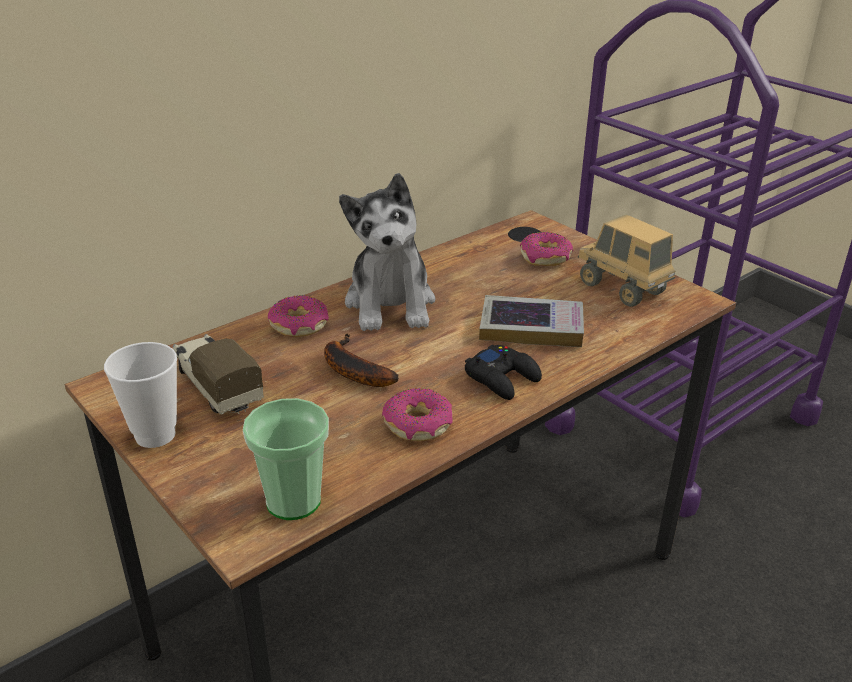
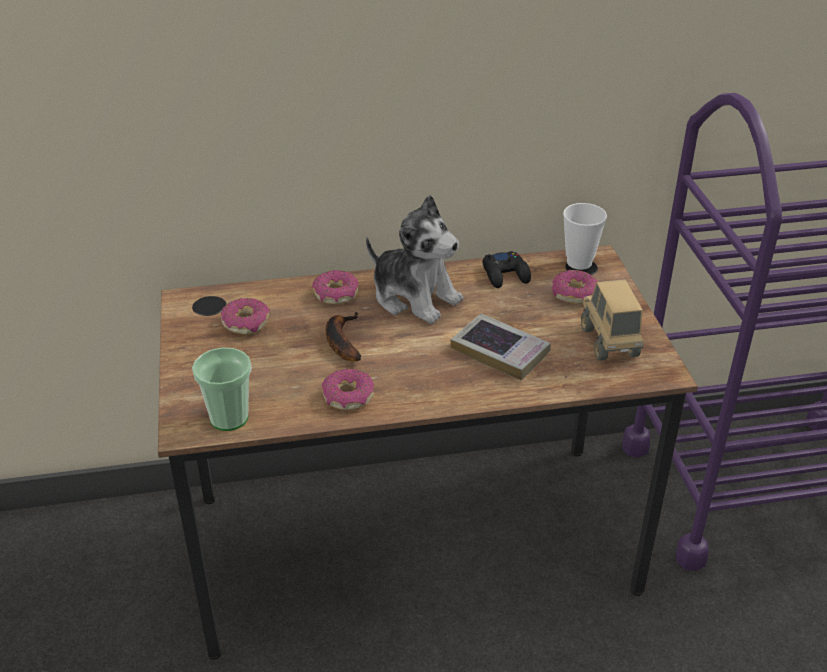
camera: 30 degrees right, 5 degrees up
(155, 435) = (185, 344): cup -> cup (579, 262)
(216, 386) = (246, 323): toy truck -> donut
(391, 304) = (415, 297): plush toy -> plush toy turned 75 degrees counterclockwise
(502, 378) = (438, 384): black game controller -> black game controller (506, 275)

